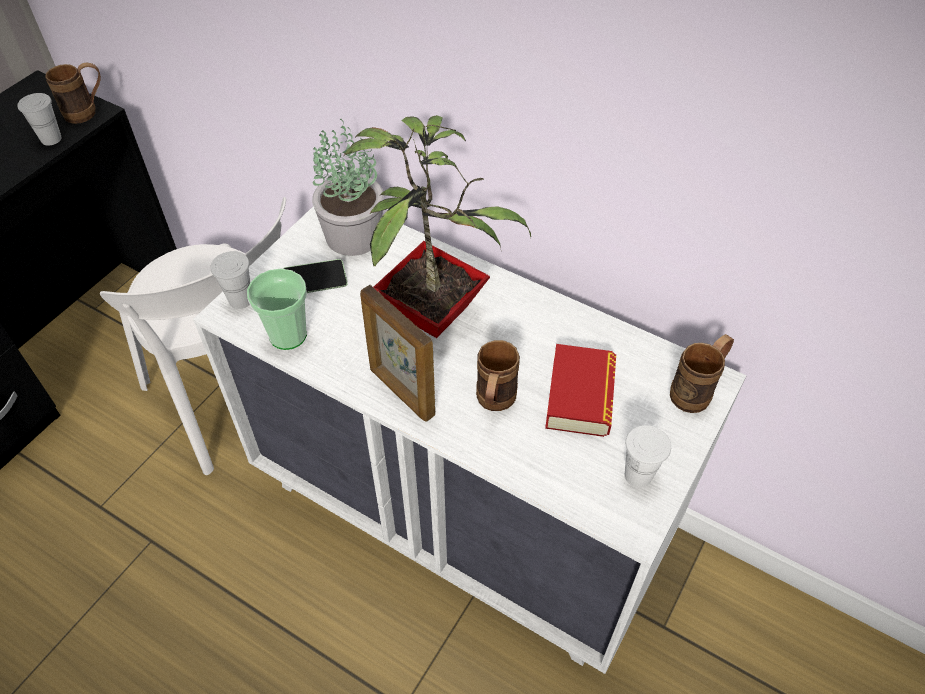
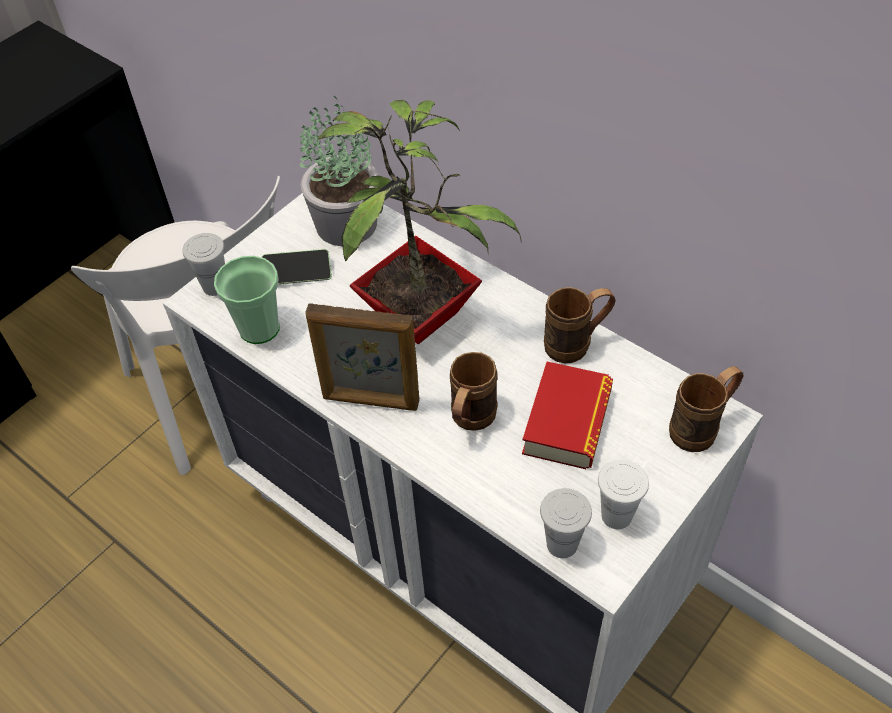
camera: 10 degrees right, 0 degrees up
(51, 139) = (42, 97): white cup -> white cup (562, 544)
(88, 112) = (84, 70): brown mug -> brown mug (576, 344)
(401, 392) = (371, 400): picture frame -> picture frame turned 45 degrees counterclockwise

